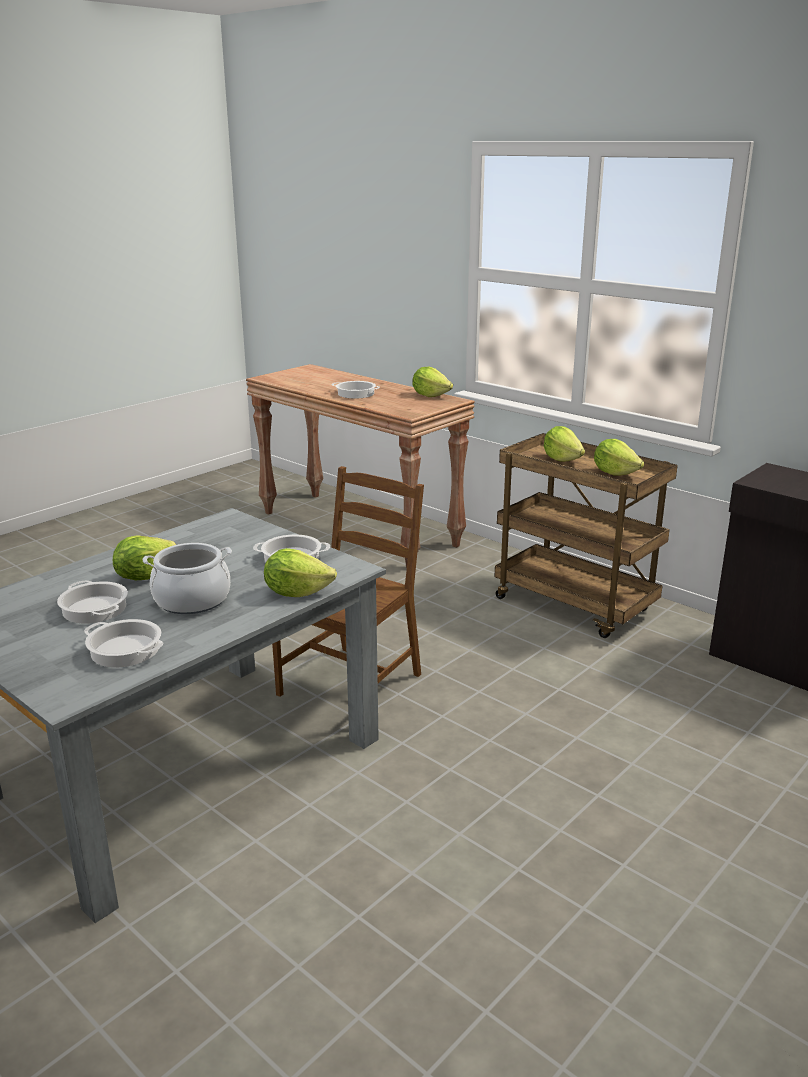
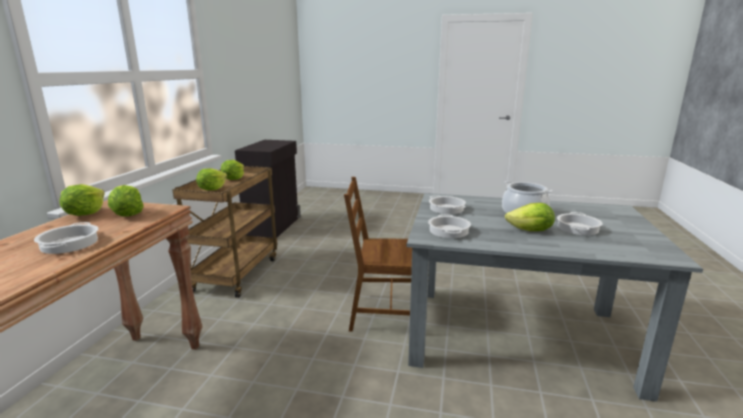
camera: 120 degrees left, 5 degrees down
(126, 650) = (579, 211): cooking pot -> cooking pot (448, 231)
(296, 592) = (475, 200): lettuce -> lettuce (128, 215)

